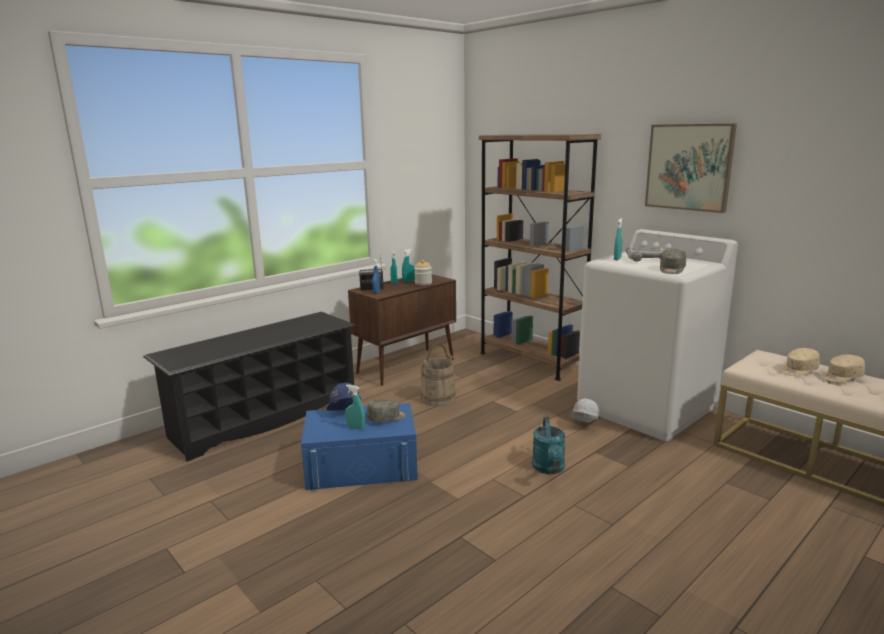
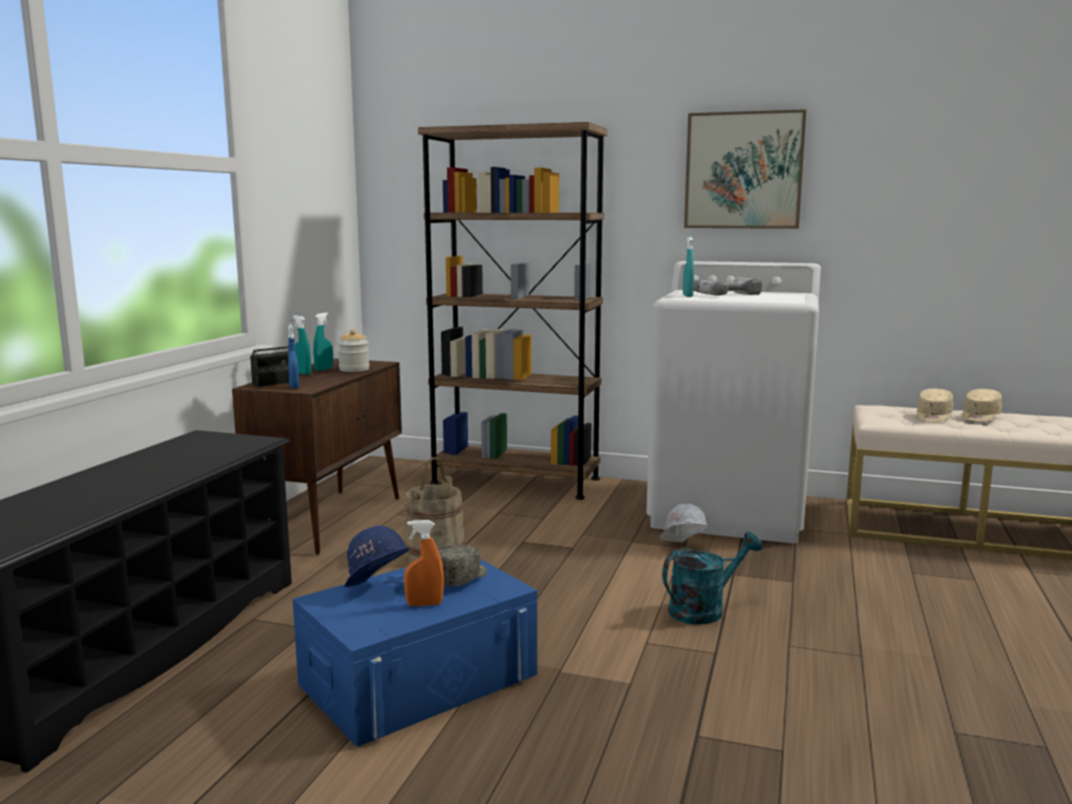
camera: 30 degrees left, 5 degrees down
(356, 428) = (424, 604): turquoise spray bottle -> orange spray bottle
(549, 469) = (704, 609): turquoise watering can -> turquoise watering can turned 90 degrees counterclockwise
(671, 269) = (779, 299): grey cap -> none

